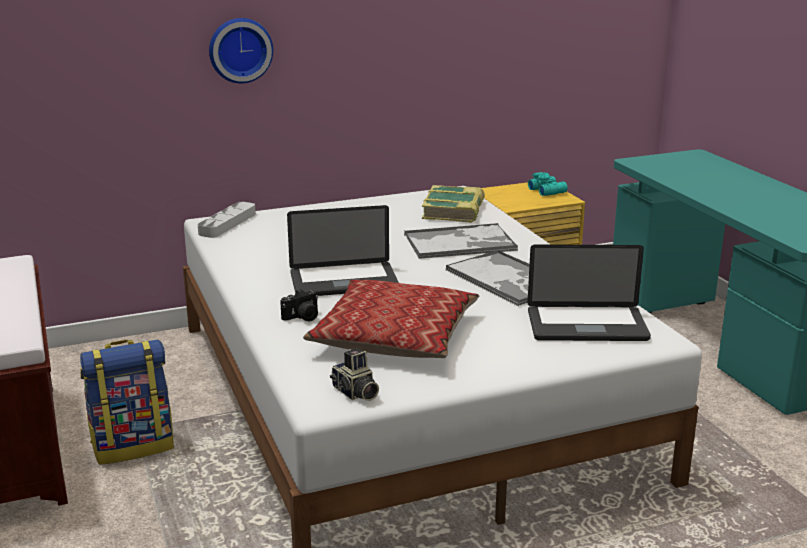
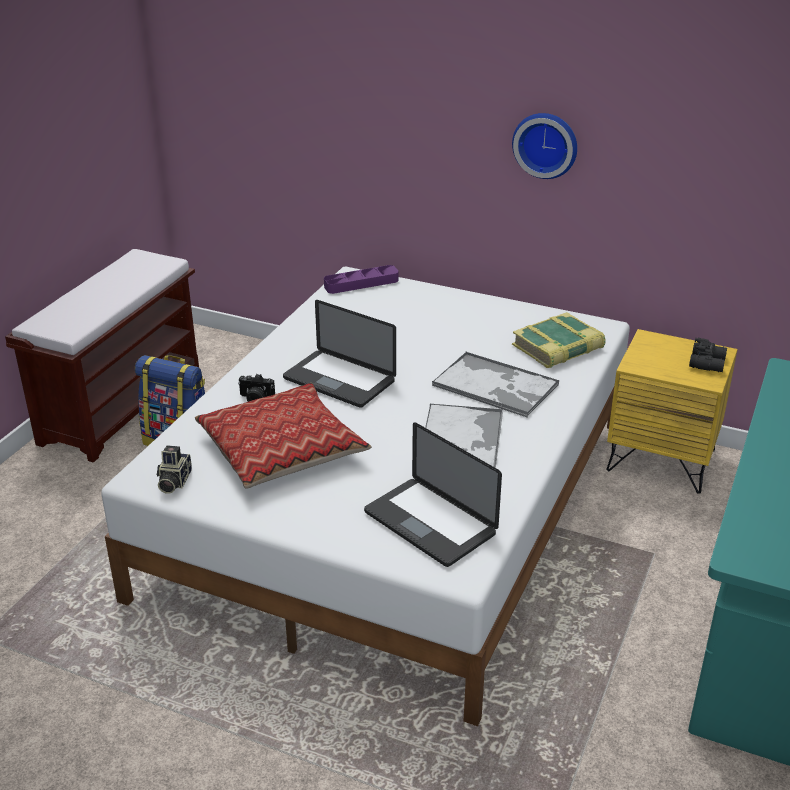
camera: 45 degrees right, 10 degrees up
(227, 224) = (361, 283): grey tray -> purple tray
(240, 49) = (407, 123): wall clock -> wall clock (546, 144)
(547, 191) = (708, 362): turquoise binoculars -> black binoculars

